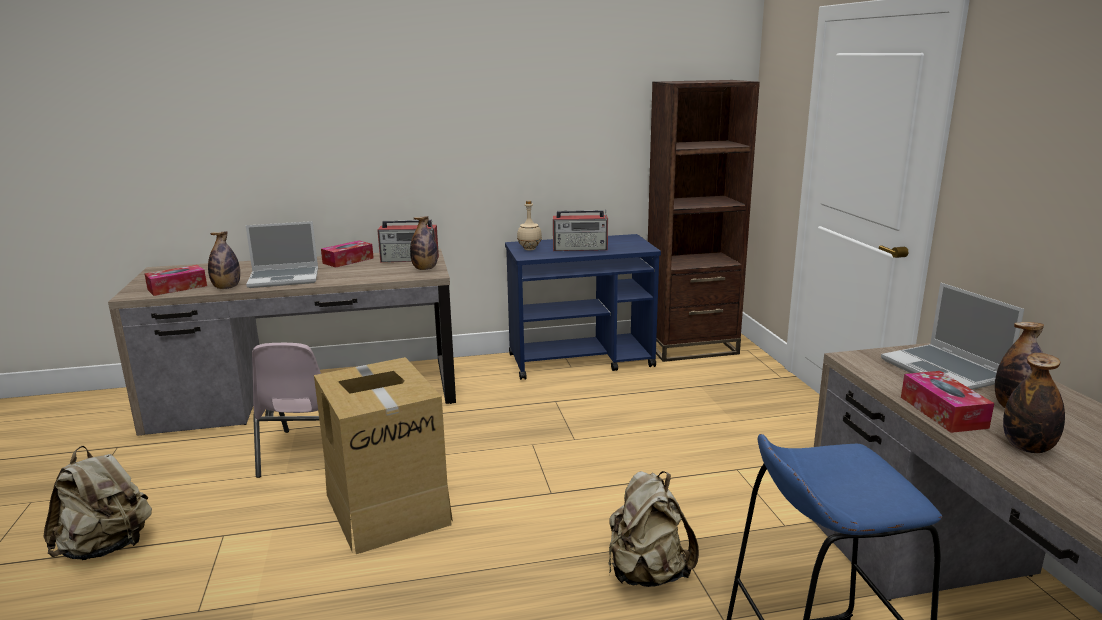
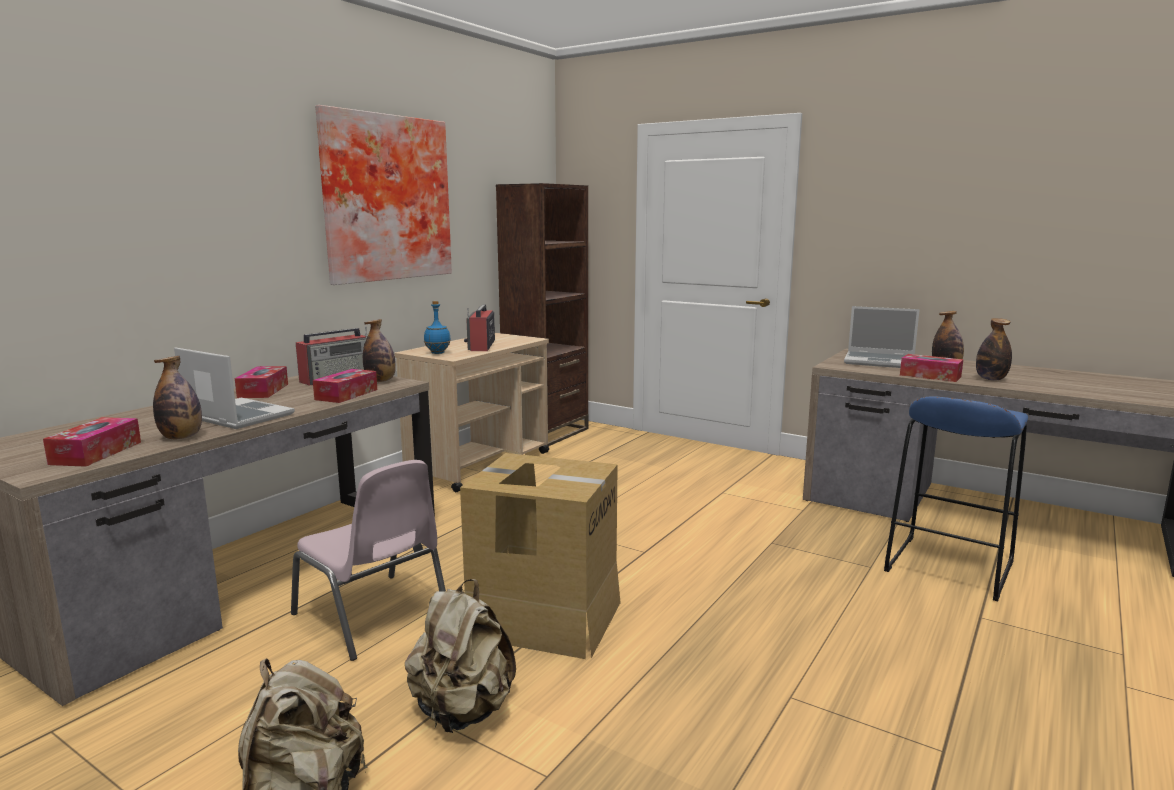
camera: 45 degrees left, 5 degrees down
(285, 278) = (236, 416): laptop -> laptop turned 90 degrees counterclockwise
(375, 276) = (346, 394): none -> tissue box
(504, 101) = (384, 198): none -> picture
(530, 249) = (438, 353): beige bottle -> blue bottle
(581, 248) = (481, 346): radio -> radio turned 135 degrees clockwise
(581, 360) = (480, 464): blue cart -> beige cart
(647, 574) = (793, 566): beige backpack -> beige backpack (462, 712)

